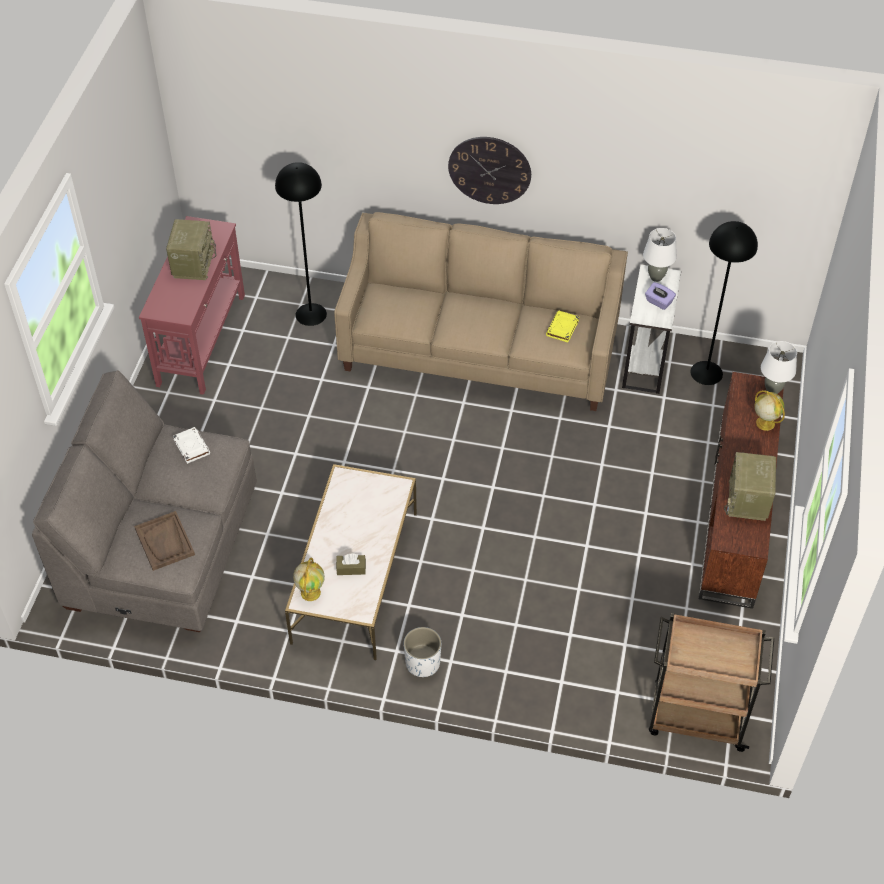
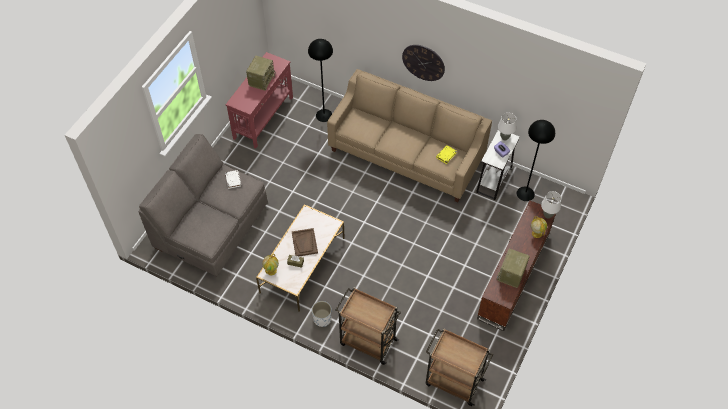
camera: 15 degrees right, 5 degrees up
(165, 542) = (205, 228): brown tray -> brown tray (304, 243)
(518, 683) = (367, 341): none -> brown cart

